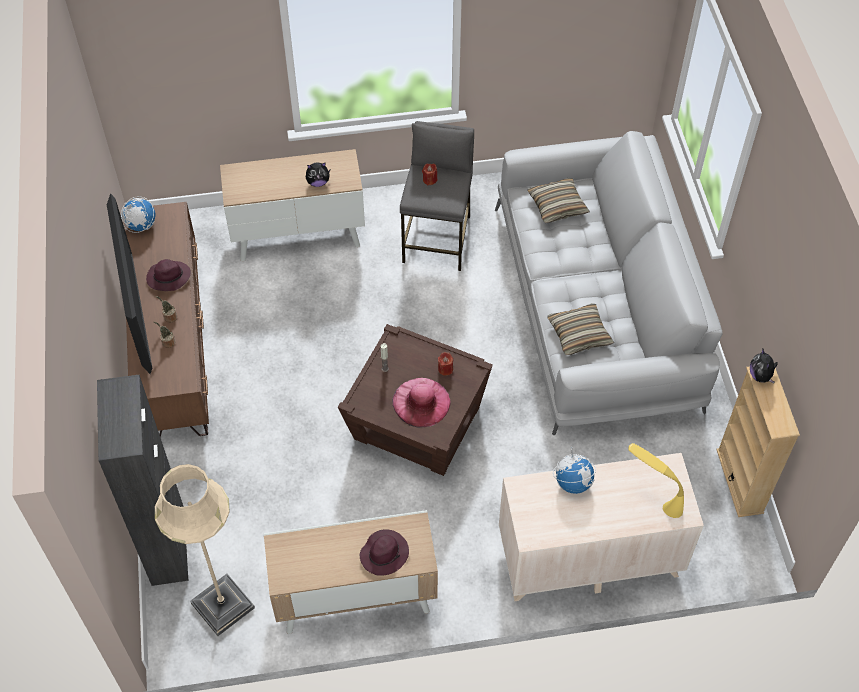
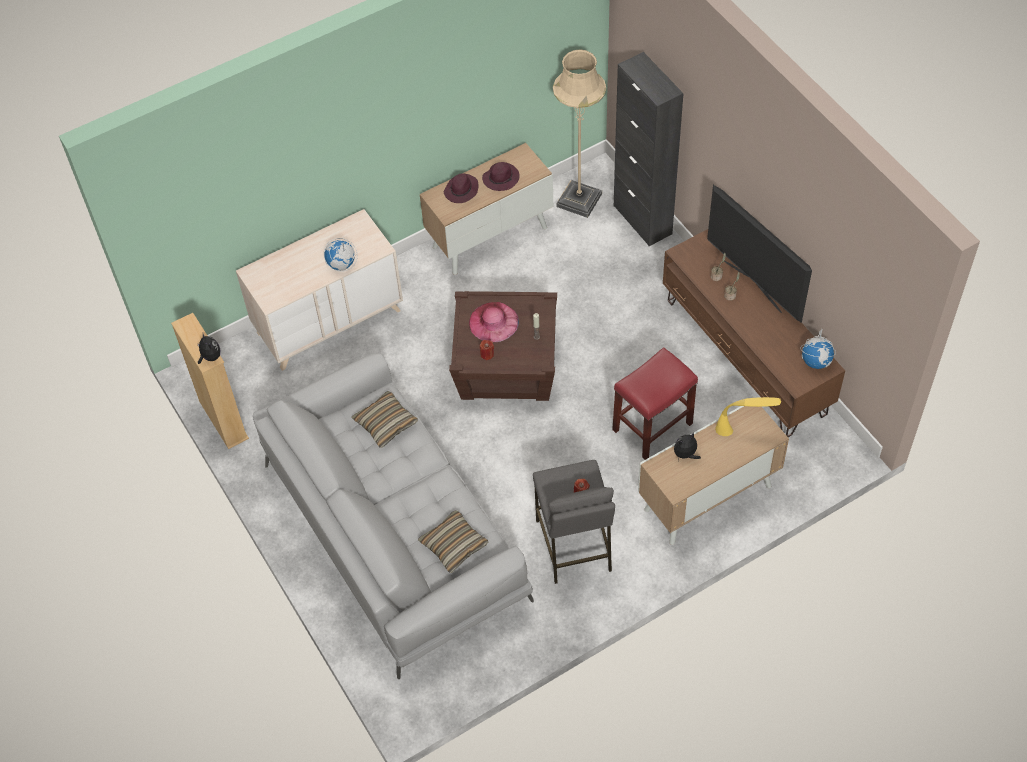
camera: 160 degrees right, 0 degrees up
(168, 278) = (756, 325): purple hat -> purple hat (501, 178)
(307, 312) = (652, 427): none -> red stool
(650, 498) = (279, 274): yellow table lamp -> yellow table lamp (744, 432)

